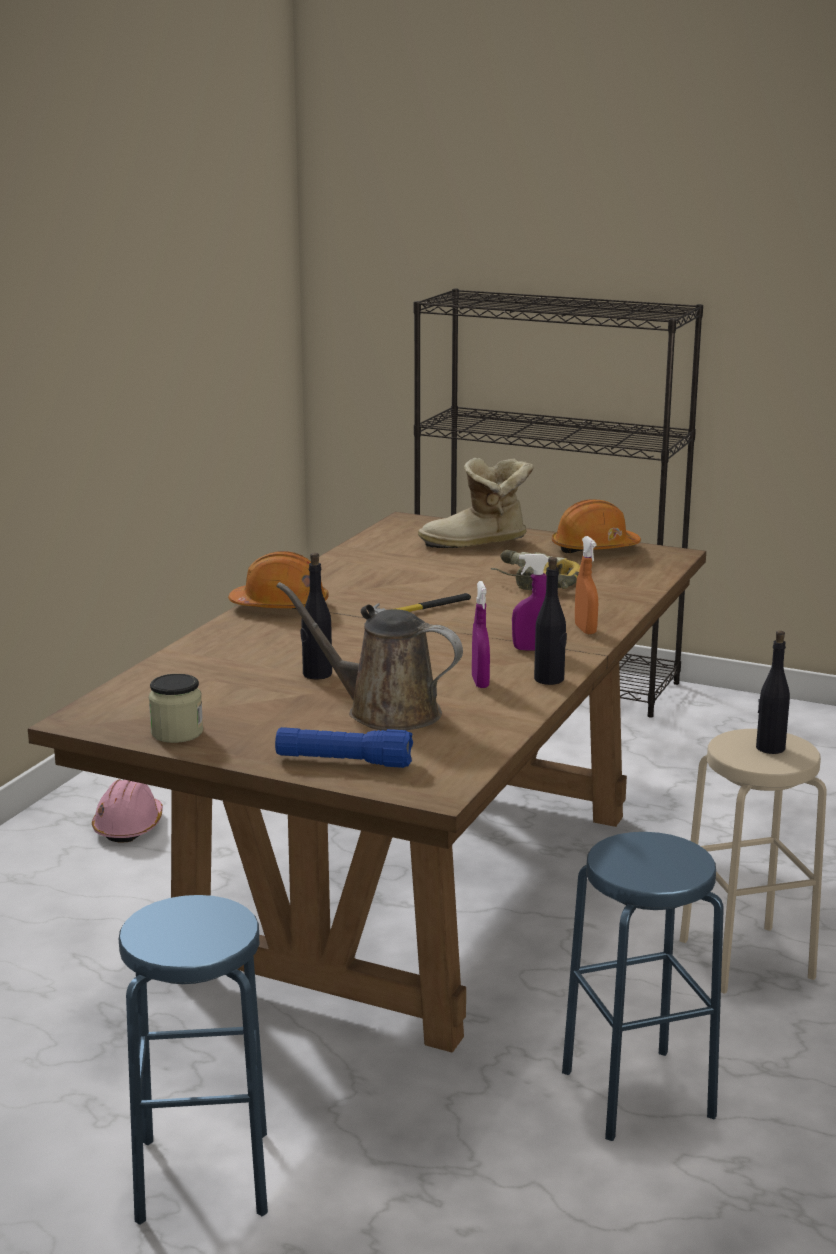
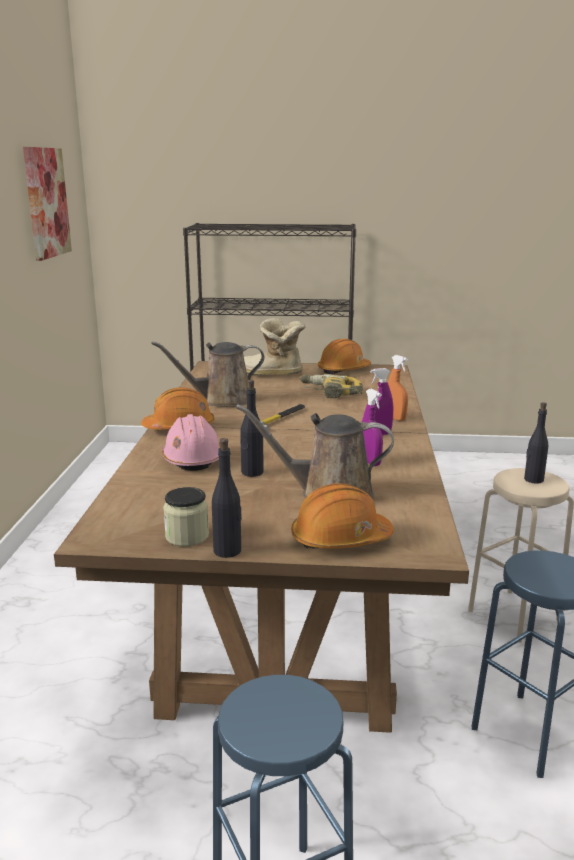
camera: 20 degrees left, 0 degrees up
(129, 826) = (59, 601): pink hard hat -> pink hard hat (192, 458)
(214, 259) = (46, 202): none -> picture
(344, 762) = (340, 539): blue flashlight -> orange hard hat
(369, 575) = (221, 400): none -> brown watering can
(477, 544) = (270, 374): boot -> boot turned 45 degrees clockwise
(549, 679) = (412, 453): black bottle -> black bottle (228, 551)

